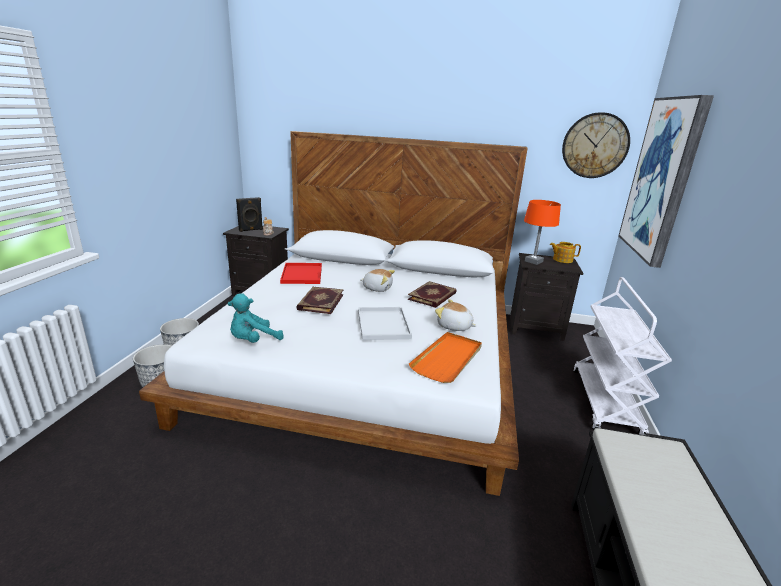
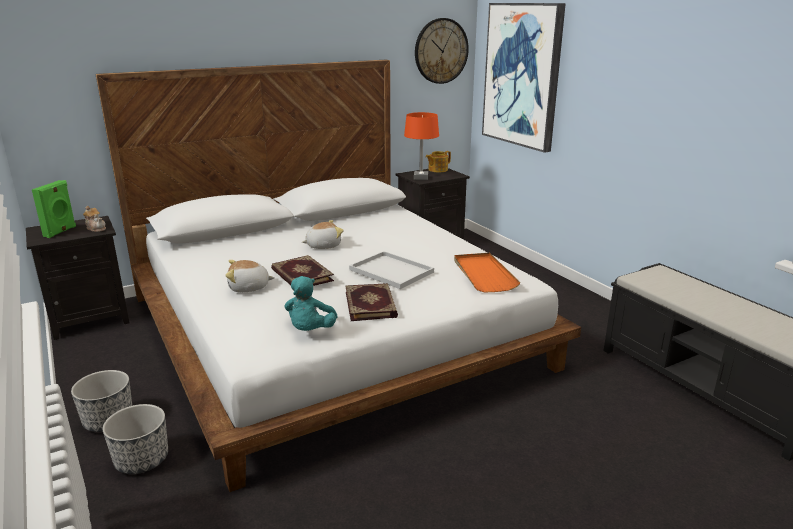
camera: 40 degrees left, 0 degrees up
(251, 230) = (61, 231): black speaker -> green speaker
(302, 275) = (223, 260): red tray -> none
(433, 296) = (385, 235): book -> book (371, 304)
(454, 326) = (444, 251): plush toy -> plush toy (249, 288)
(605, 402) = (543, 281): white cart -> none

